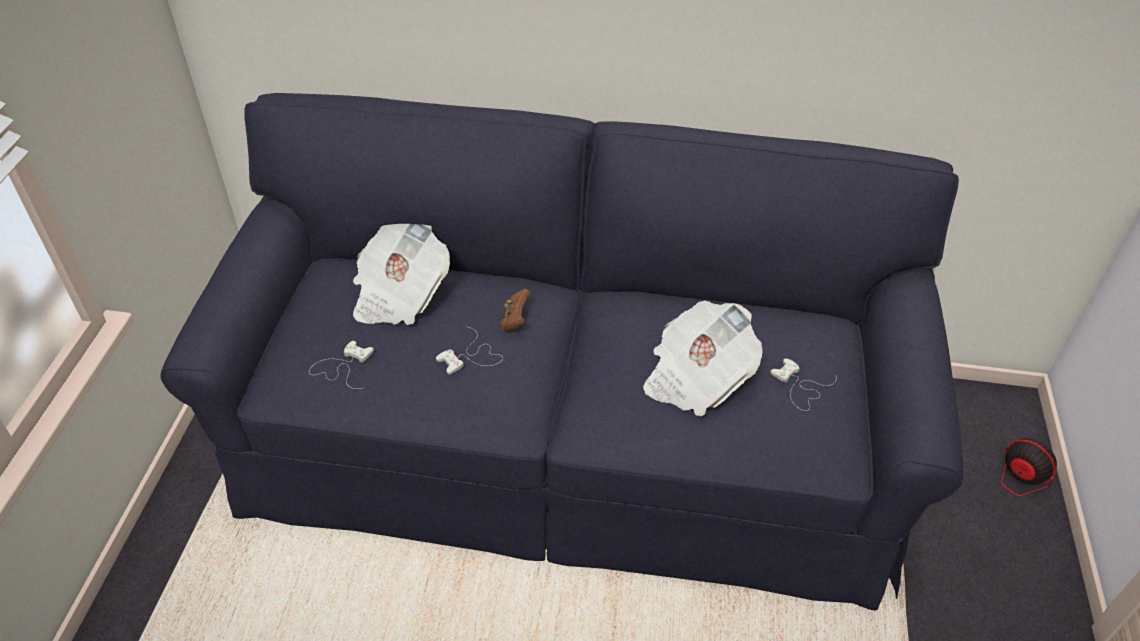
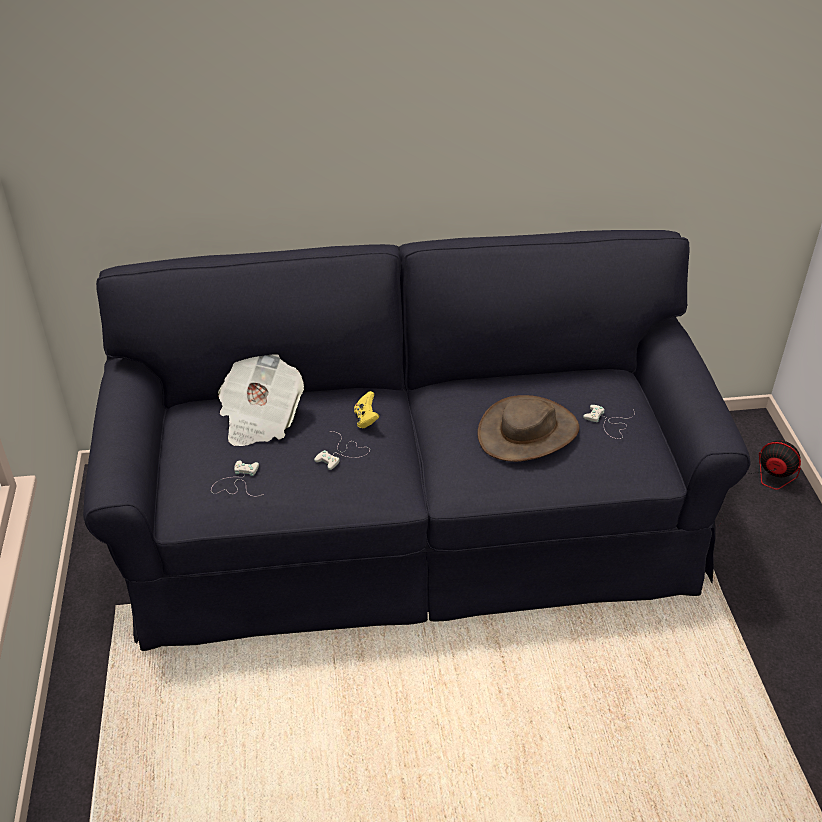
camera: 15 degrees left, 5 degrees down
(515, 320) = (366, 419): brown game controller -> yellow game controller
(696, 377) = (528, 432): newspaper -> brown hat

